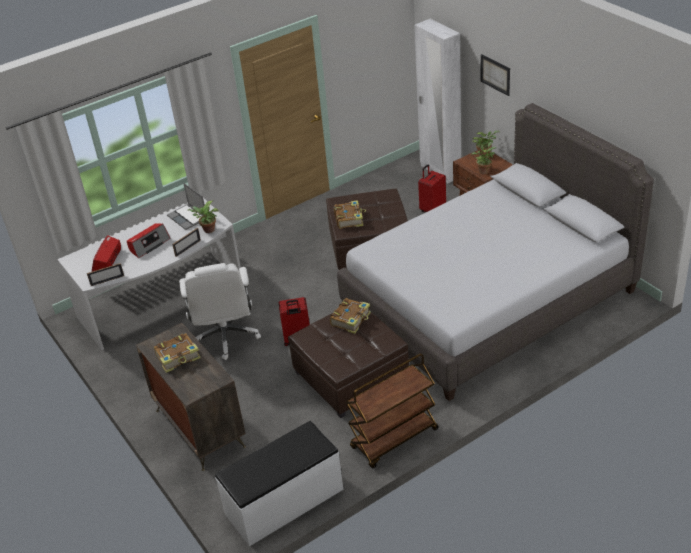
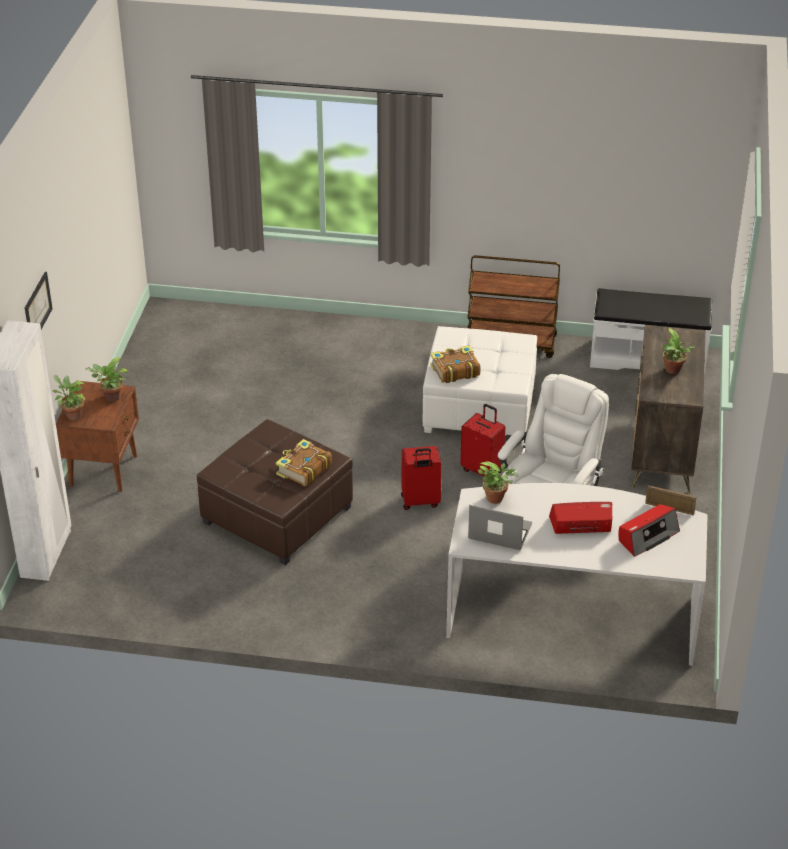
camera: 140 degrees left, 0 degrees up
(178, 357) = (673, 371): book -> potted plant
(188, 218) = (498, 532): laptop -> laptop turned 75 degrees counterclockwise
(188, 248) = (543, 490): picture frame -> none
(351, 376) = (478, 406): brown ottoman -> white ottoman
(432, 209) = (144, 511): red suitcase -> red suitcase (420, 502)
(488, 300) = (267, 387): grey bed -> none

